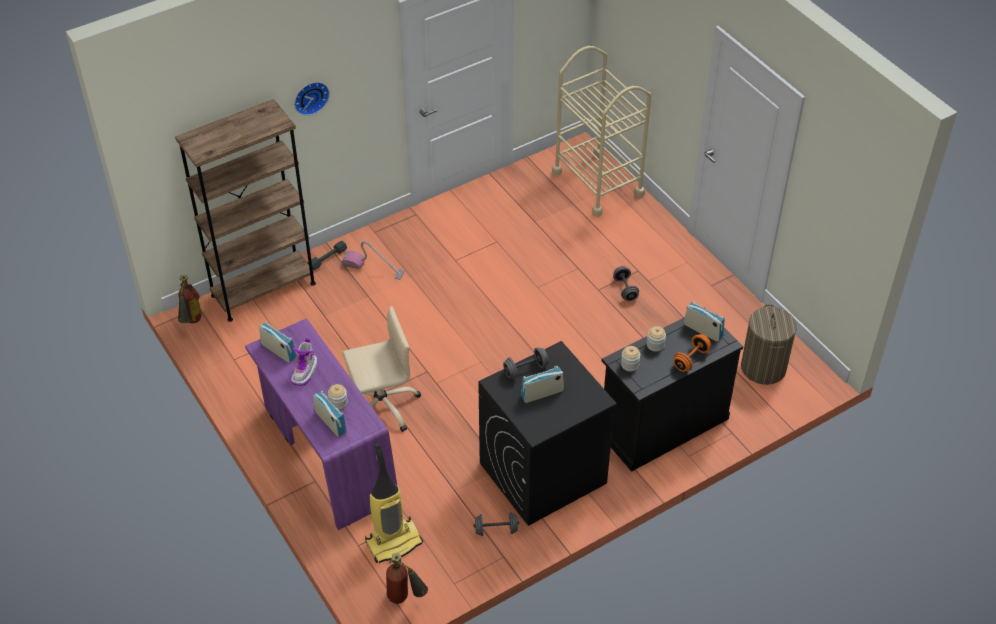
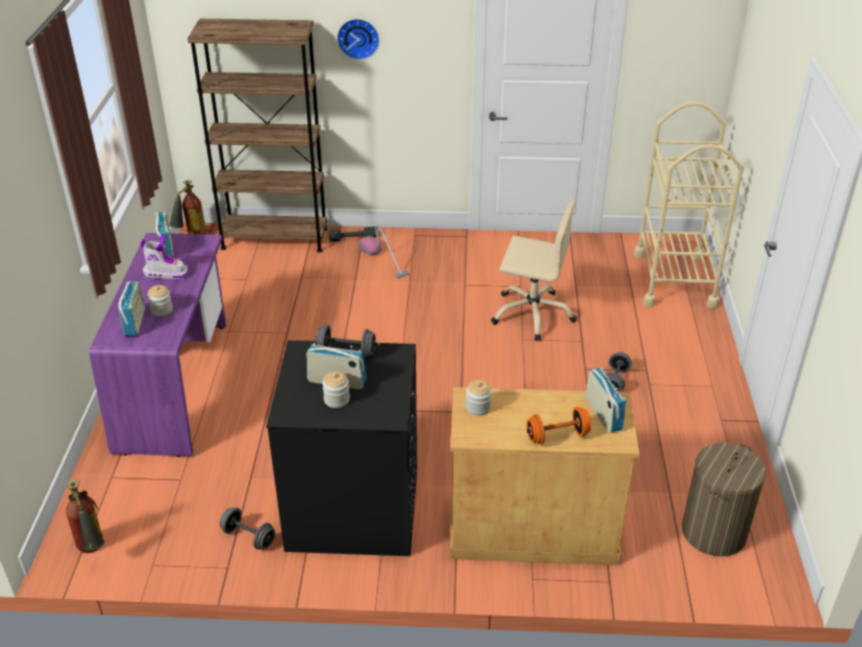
camera: 35 degrees right, 10 degrees down
(305, 372) = (166, 273): boot -> boot turned 135 degrees counterclockwise
(381, 405) = (268, 369): beige office chair -> beige office chair (532, 314)
(394, 542) = (144, 492): vacuum cleaner -> none
(655, 345) = (529, 402): jar -> jar (336, 400)
(663, 425) = (532, 530): black cabinet -> beige cabinet

